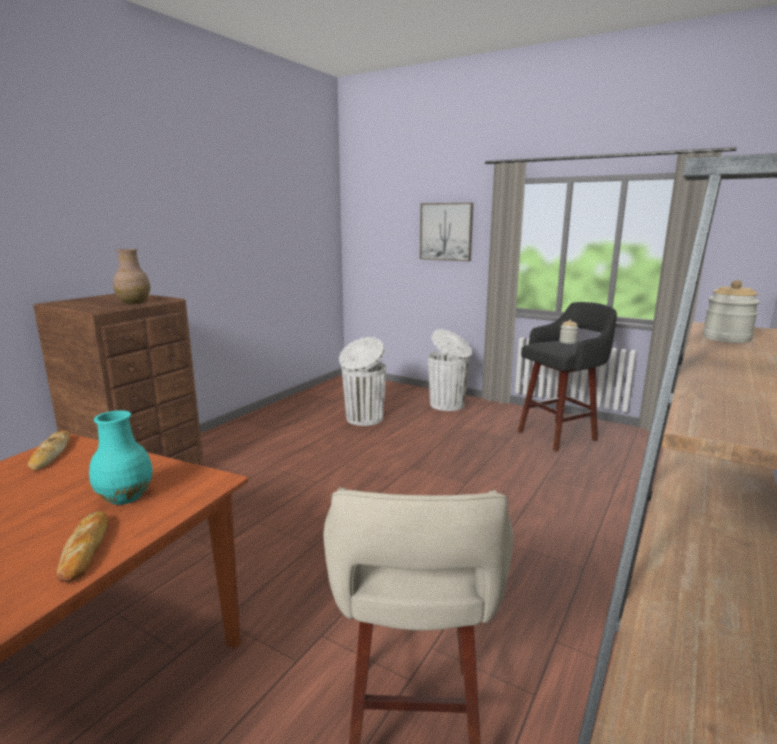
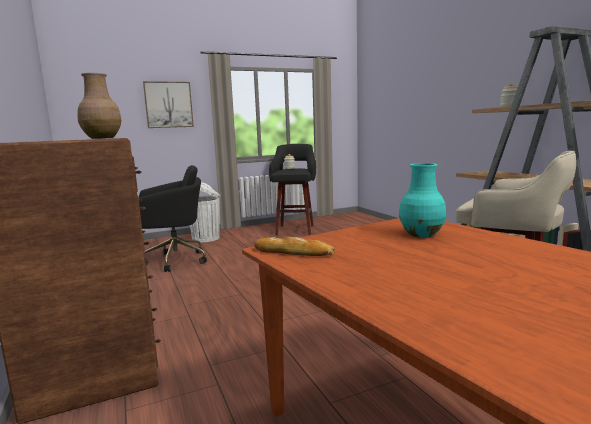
camera: 55 degrees left, 5 degrees down
(85, 549) = (498, 241): bread -> none
(363, 419) = (173, 261): white trash can -> black office chair

